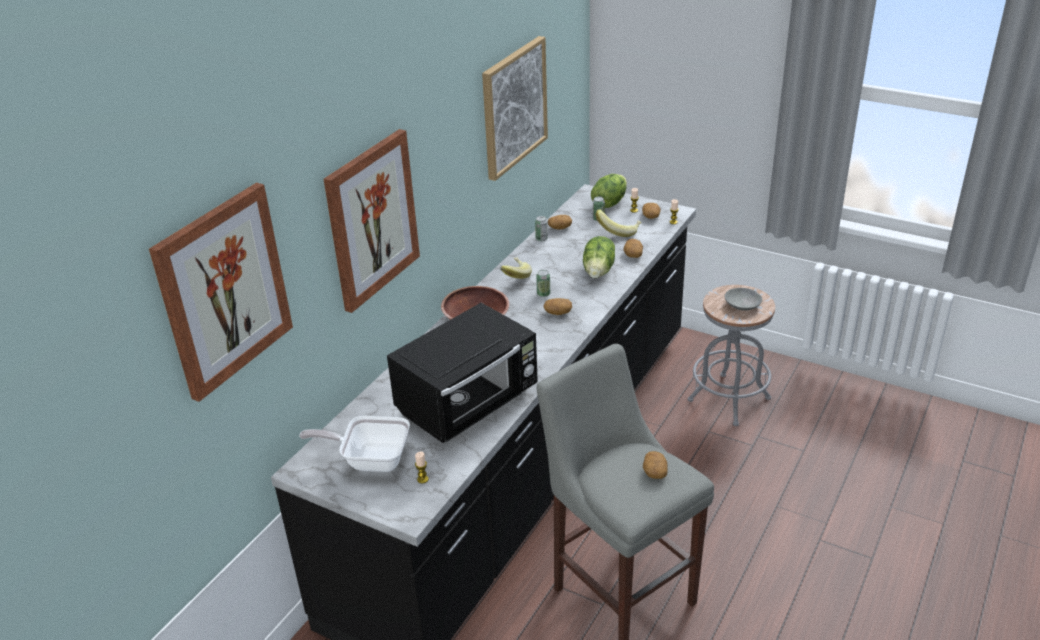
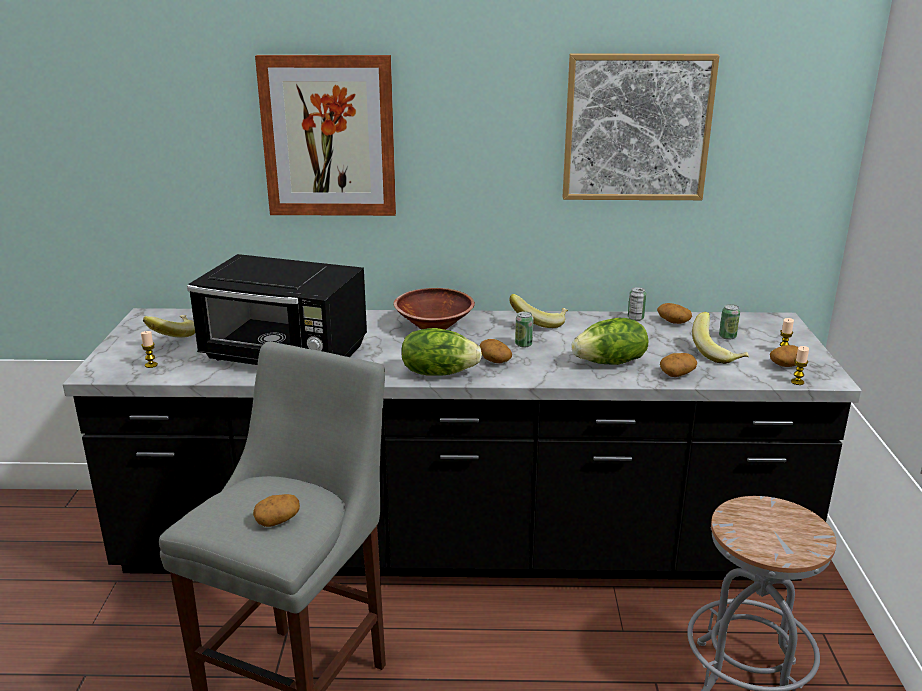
camera: 60 degrees right, 10 degrees down
(224, 290) = (107, 98): picture -> none
(370, 459) = (172, 337): frying pan -> banana
(609, 202) = (775, 334): lettuce -> lettuce (438, 372)
(743, 305) = (772, 533): grey bowl -> none

